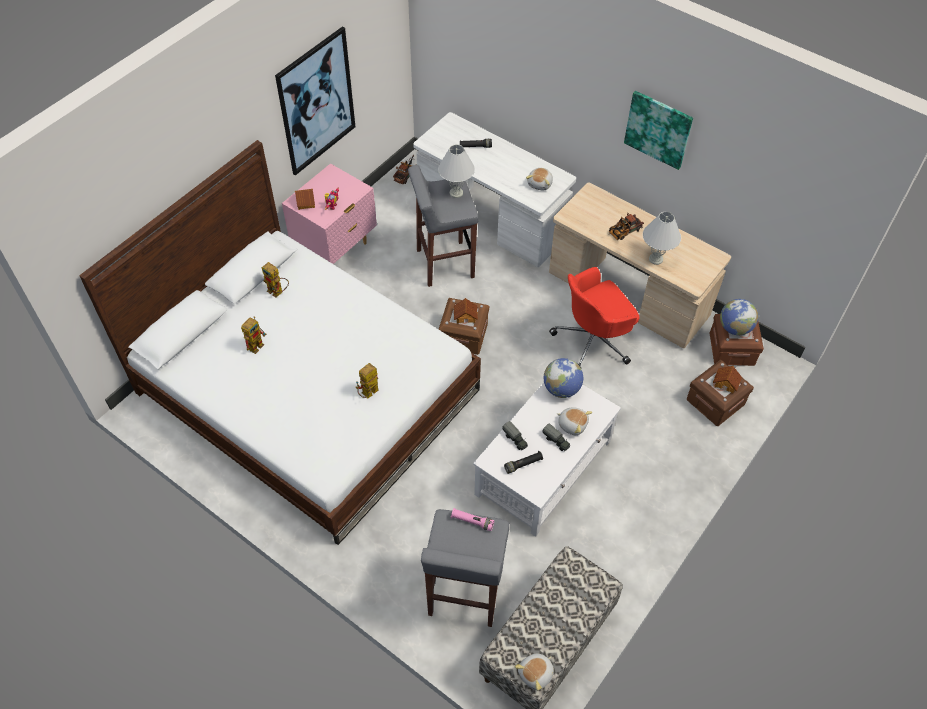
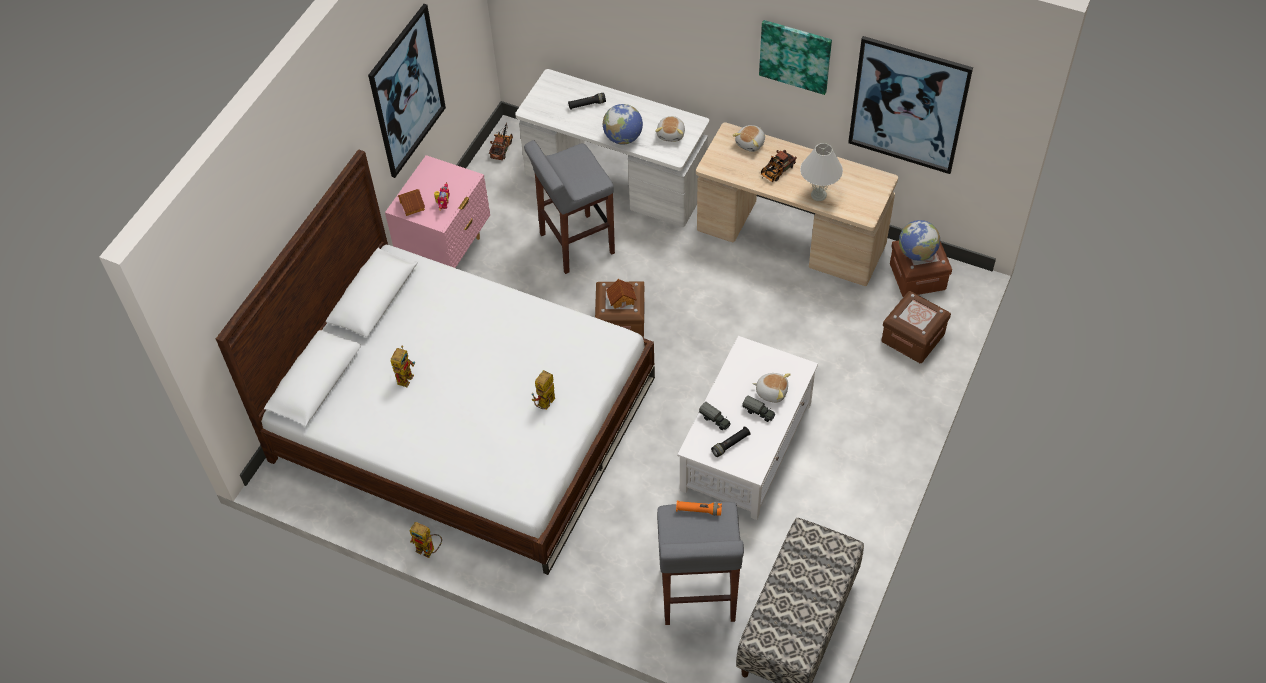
camera: 10 degrees left, 0 degrees up
(278, 292) = (410, 314): toy robot -> toy robot (429, 550)
(456, 193) = (582, 163): white table lamp -> none
(472, 521) = (698, 510): pink flashlight -> orange flashlight
(536, 674) = (799, 649): plush toy -> plush toy (751, 143)
(561, 389) = (750, 356): globe -> globe (623, 138)
(593, 340) = (765, 297): red office chair -> none
(726, 383) = (921, 314): toy house -> none
(752, 191) = (908, 105): none -> picture

